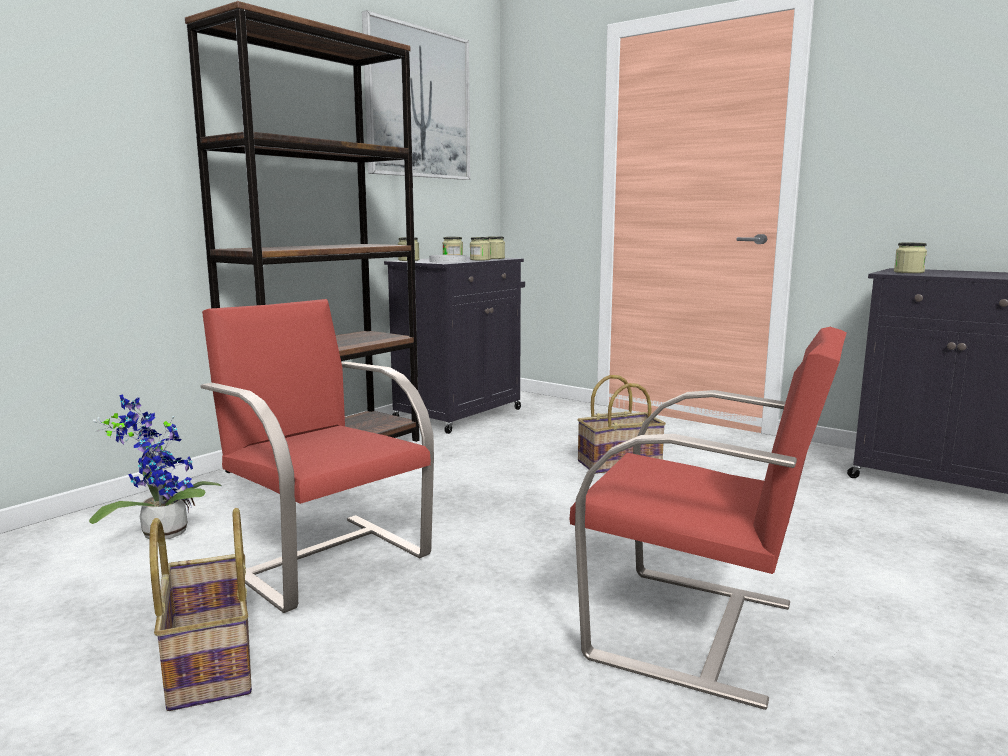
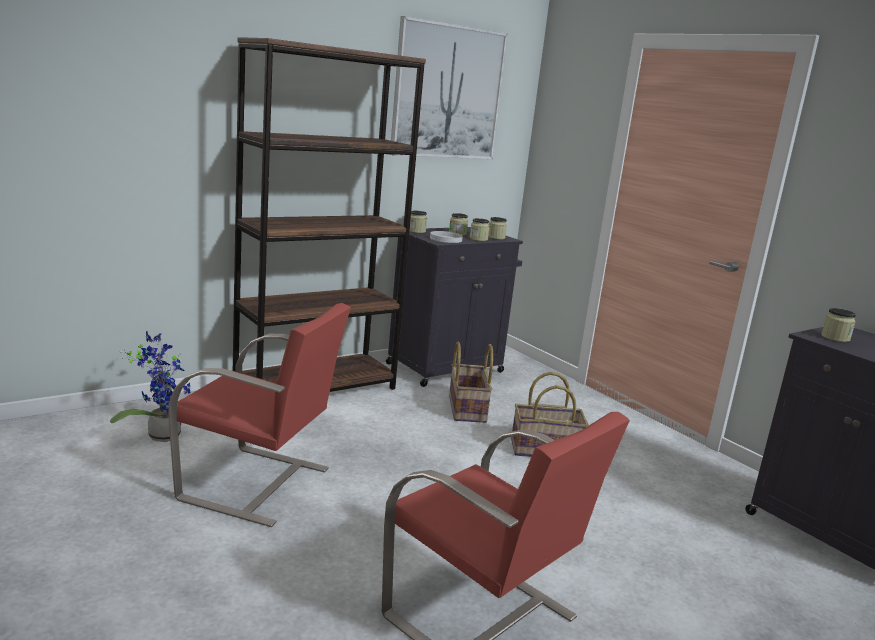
camera: 15 degrees right, 5 degrees up
(208, 662) = (140, 548): basket -> basket (466, 409)
(325, 558) = (258, 485): red chair -> red chair turned 135 degrees clockwise

